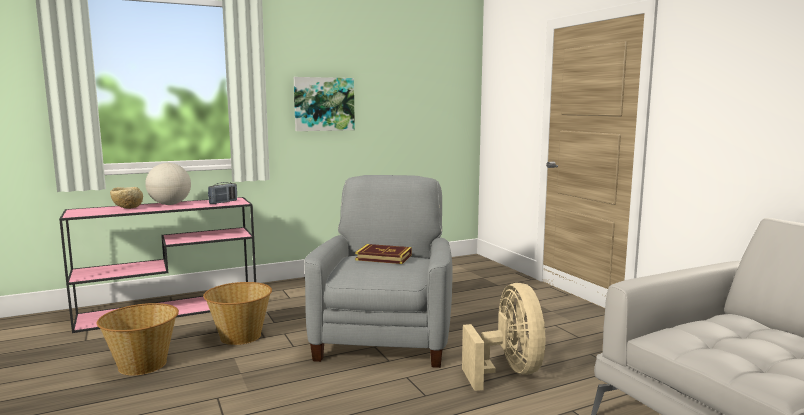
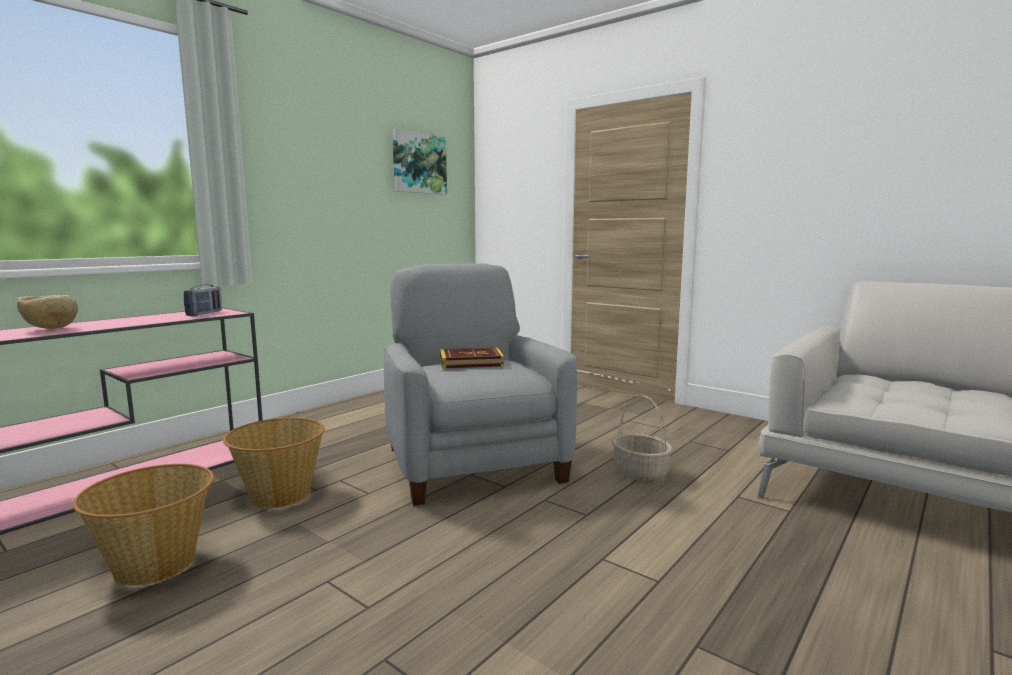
camera: 25 degrees left, 0 degrees up
(170, 204) = (118, 320): globe -> none
(324, 104) = (313, 185): picture -> picture (419, 163)
(508, 372) = (639, 472): beige fan -> basket

